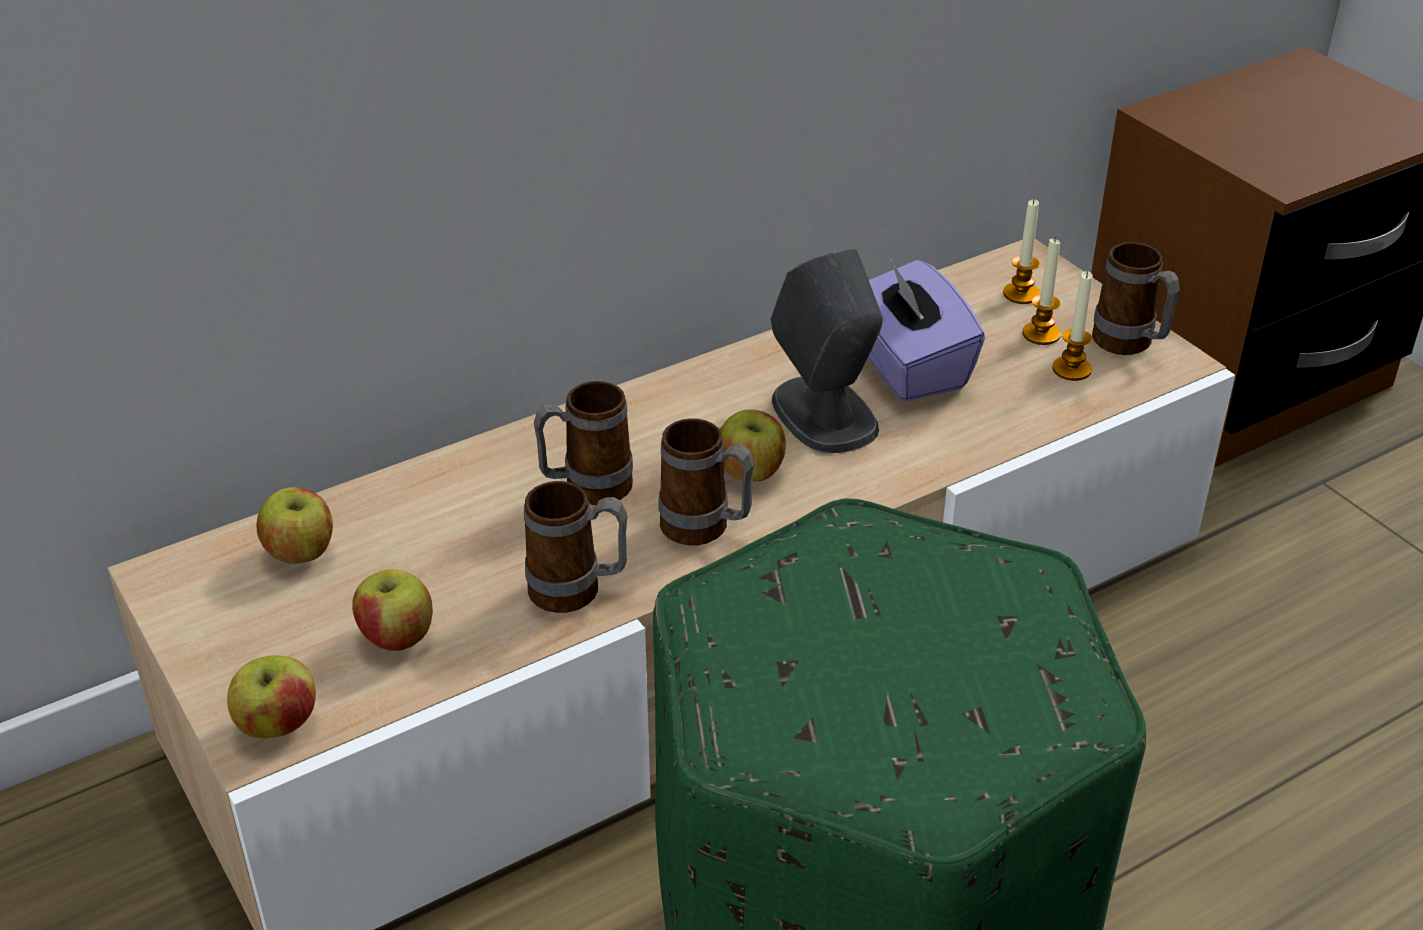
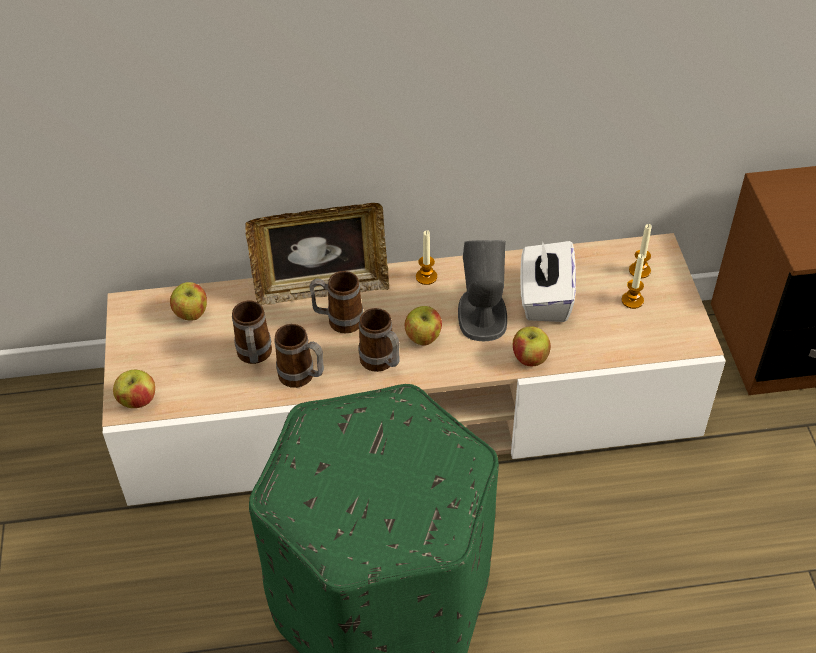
camera: 25 degrees right, 10 degrees up
(396, 638) = (209, 374): apple -> apple (529, 358)
(523, 449) = (321, 288): none -> picture frame
(907, 366) = (544, 298): purple tissue box -> white tissue box
(1071, 369) = (633, 328): candle -> candle (426, 277)
(1130, 346) = (677, 323): mug -> mug (254, 357)

